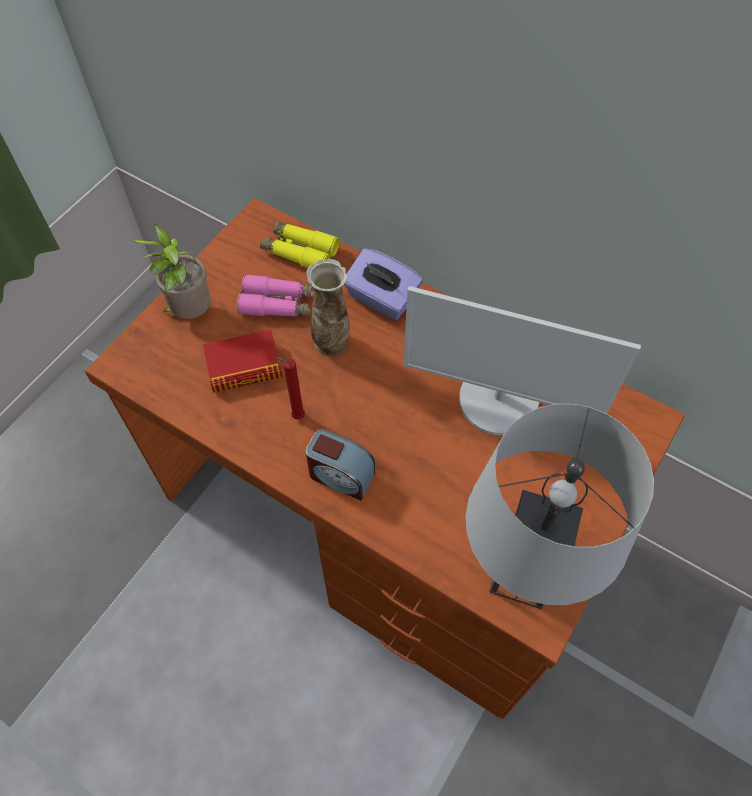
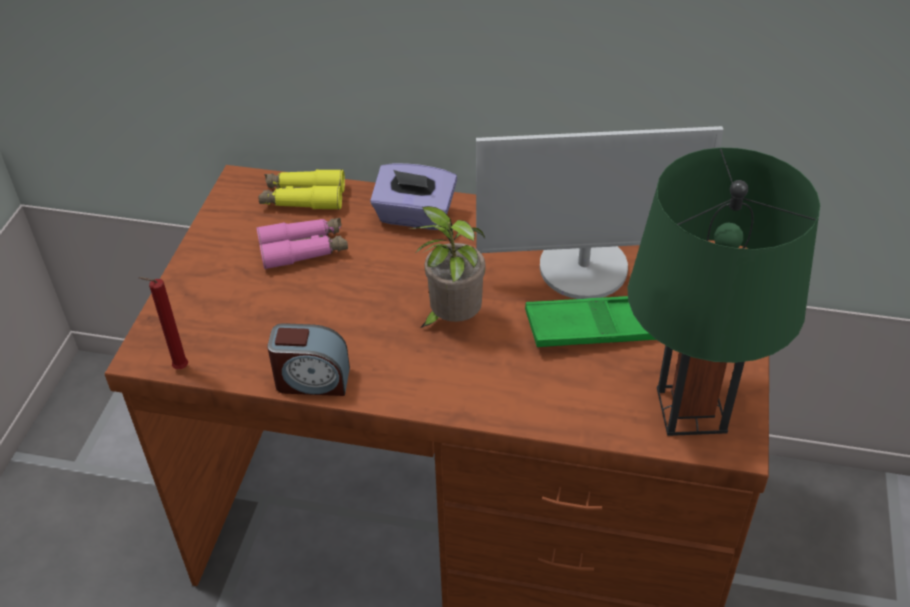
camera: 20 degrees left, 15 degrees down
(190, 312) = (205, 284): potted plant -> potted plant (452, 320)
(244, 366) = (294, 316): book -> none
(296, 416) = (376, 344): red candle -> red candle (178, 368)
(331, 343) = (381, 268): vase -> none
(340, 475) = (454, 382): alarm clock -> alarm clock (312, 380)
(476, 463) = (591, 329): none -> green tray
(522, 575) = (691, 410): grey table lamp -> green table lamp

